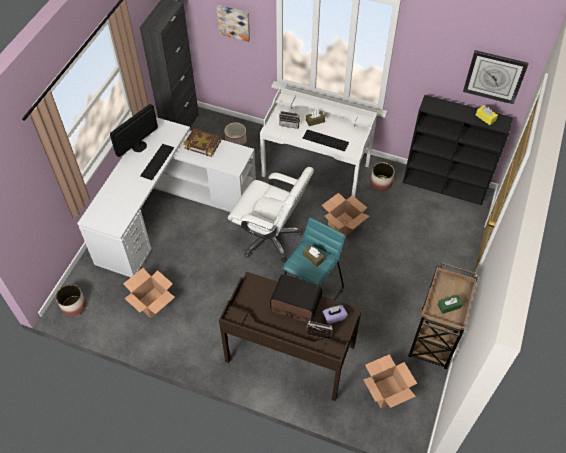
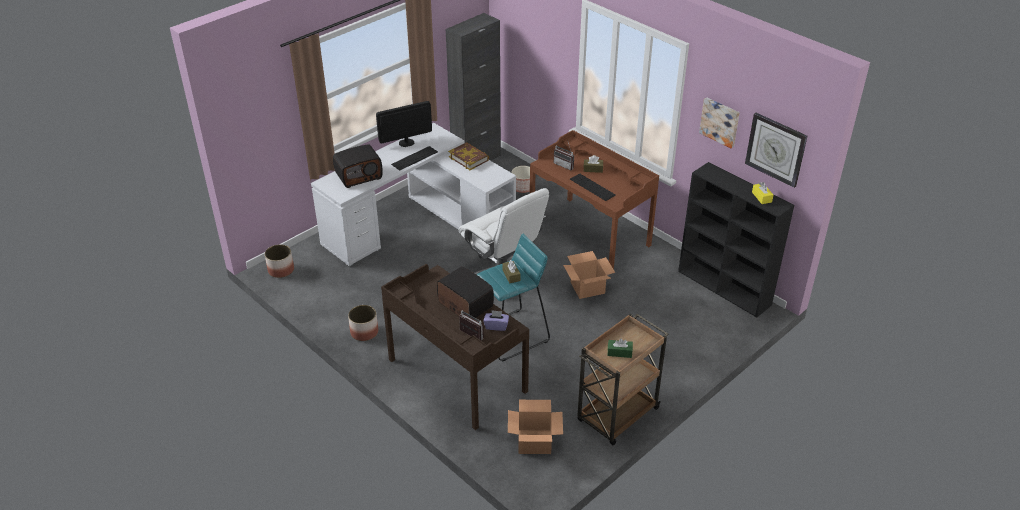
camera: 25 degrees right, 15 degrees down
(118, 199) = (359, 176): none -> radio
(152, 302) = (353, 290): cardboard box -> none
(234, 22) = (543, 51): picture -> picture (720, 122)
(316, 170) = (590, 233): white desk -> brown desk
(381, 183) = (653, 265): planter -> planter (364, 332)

